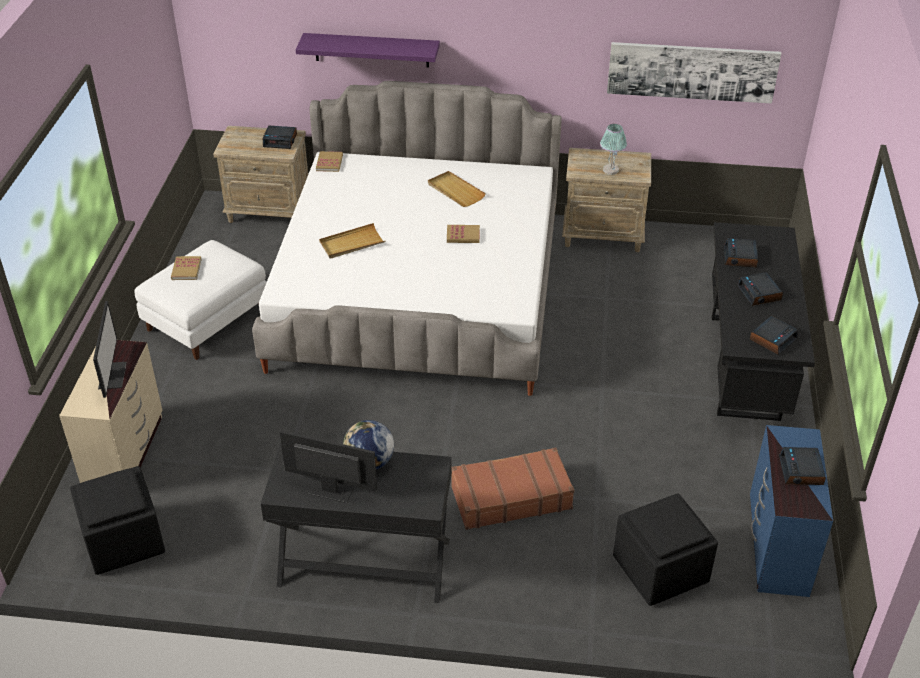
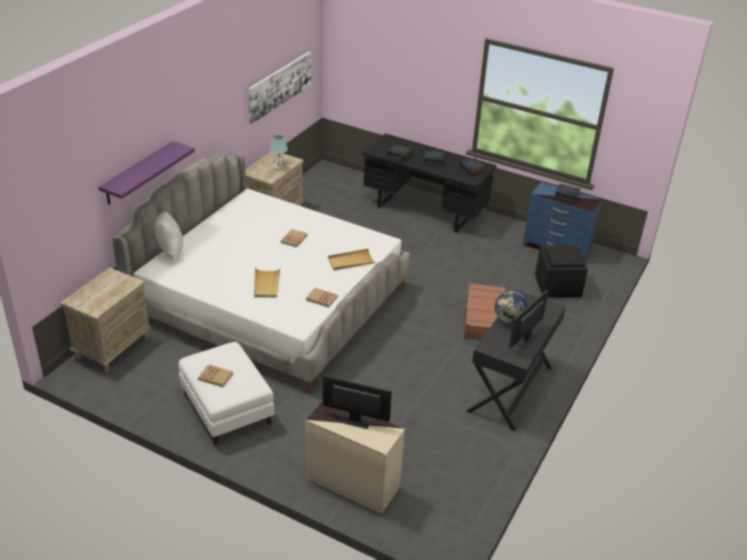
camera: 70 degrees left, 5 degrees down
(123, 540) = (443, 499): black ottoman -> none
(280, 140) = (112, 281): alarm clock -> none
(329, 163) = (155, 270): book -> book (321, 298)
(369, 160) = (169, 252): none -> white pillow
(455, 191) = (241, 229): beige tray -> beige tray (351, 261)

